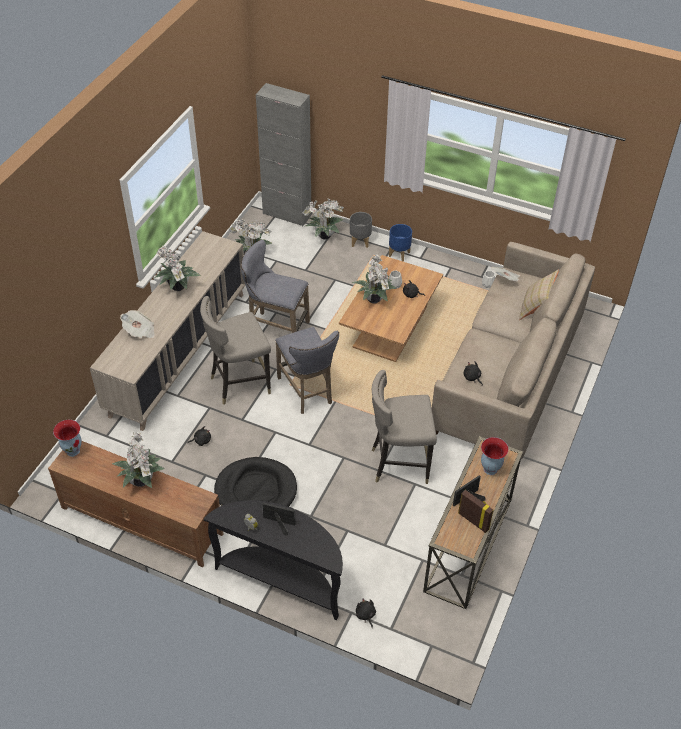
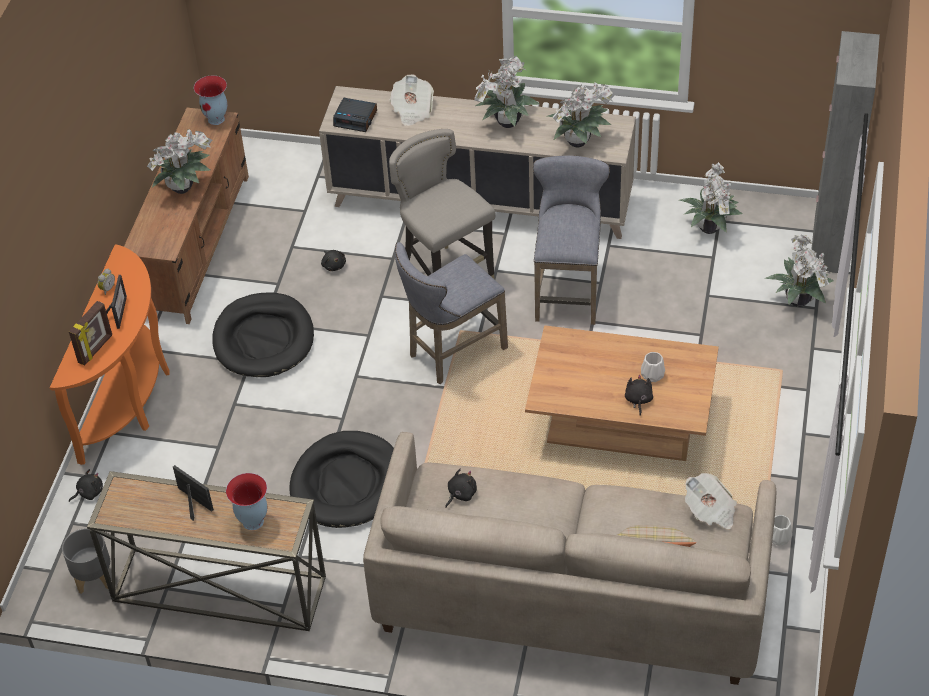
camera: 80 degrees right, 0 degrees up
(132, 362) = (356, 118): none -> alarm clock
(283, 579) = (130, 397): black console table -> orange console table
(360, 241) = (806, 347): grey planter -> grey planter (94, 578)
(374, 298) = (611, 356): potted plant -> potted plant (580, 142)
(399, 254) = (799, 403): blue planter -> none
(399, 464) = (346, 483): grey stool -> black dog bed
(474, 521) = (156, 514): picture frame -> picture frame (96, 349)

